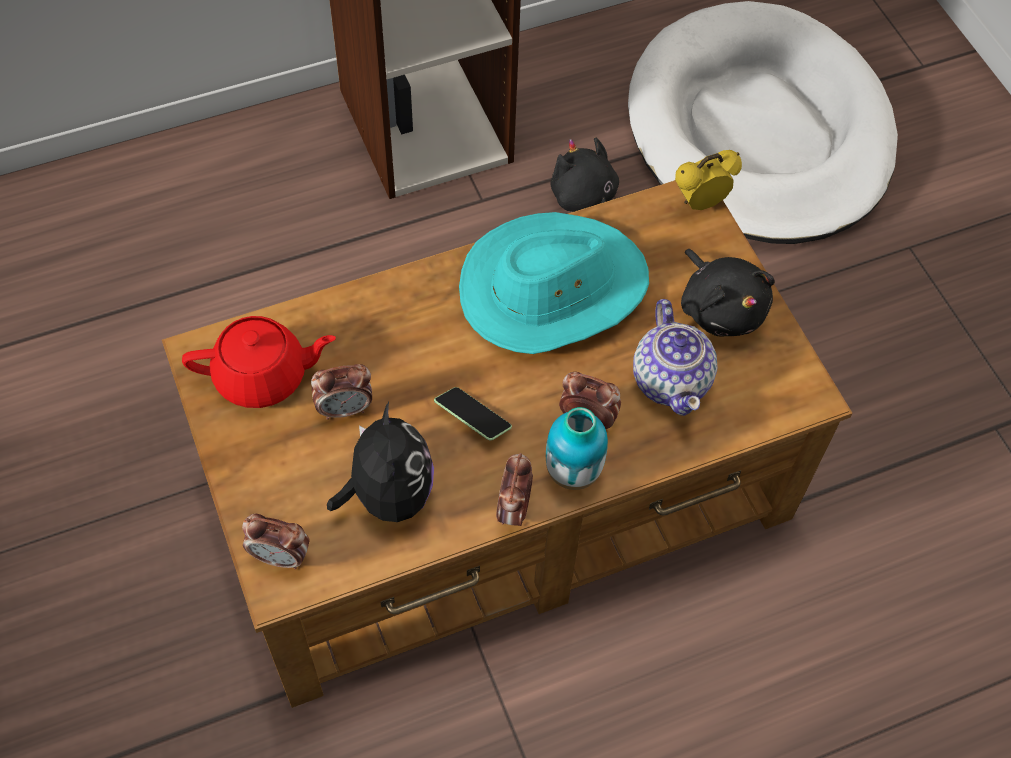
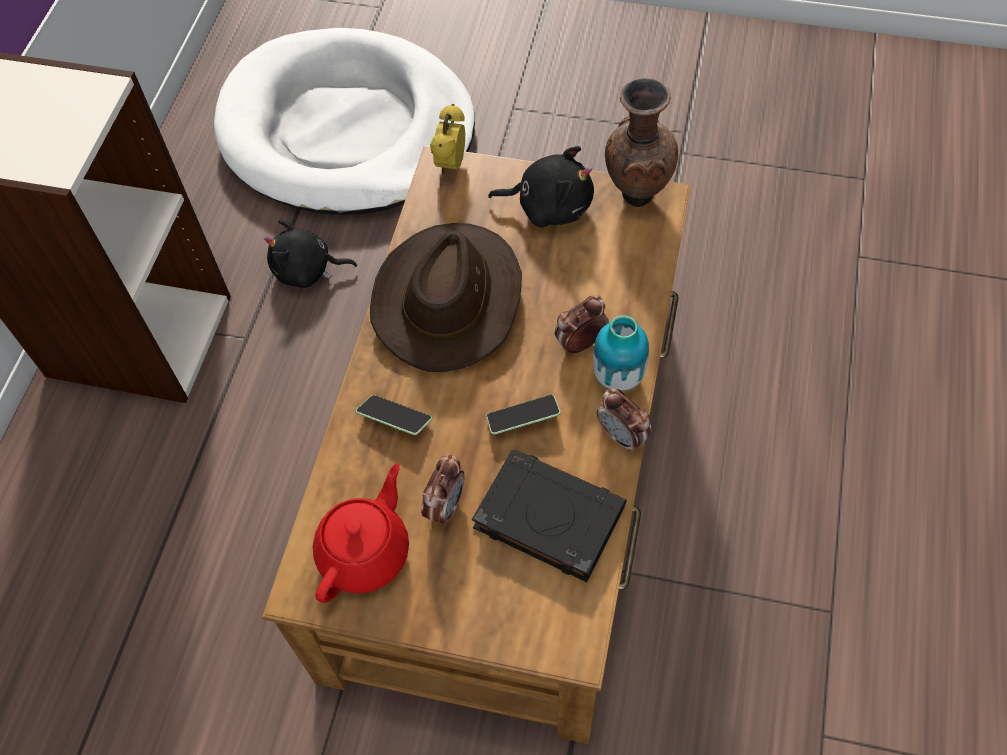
camera: 50 degrees left, 0 degrees up
(281, 556) = (549, 631): alarm clock -> none
(388, 494) = (547, 517): plush toy -> black book
(401, 322) = (395, 419): none -> phone
(552, 288) = (448, 299): turquoise hat -> brown hat
(671, 380) = (586, 271): teapot -> none
(798, 370) = (635, 193): none -> brown vase

